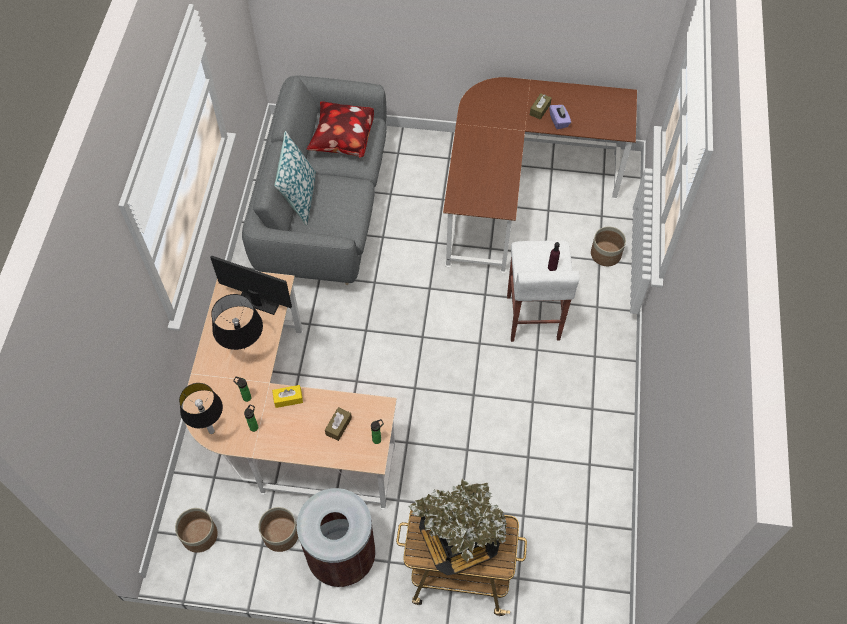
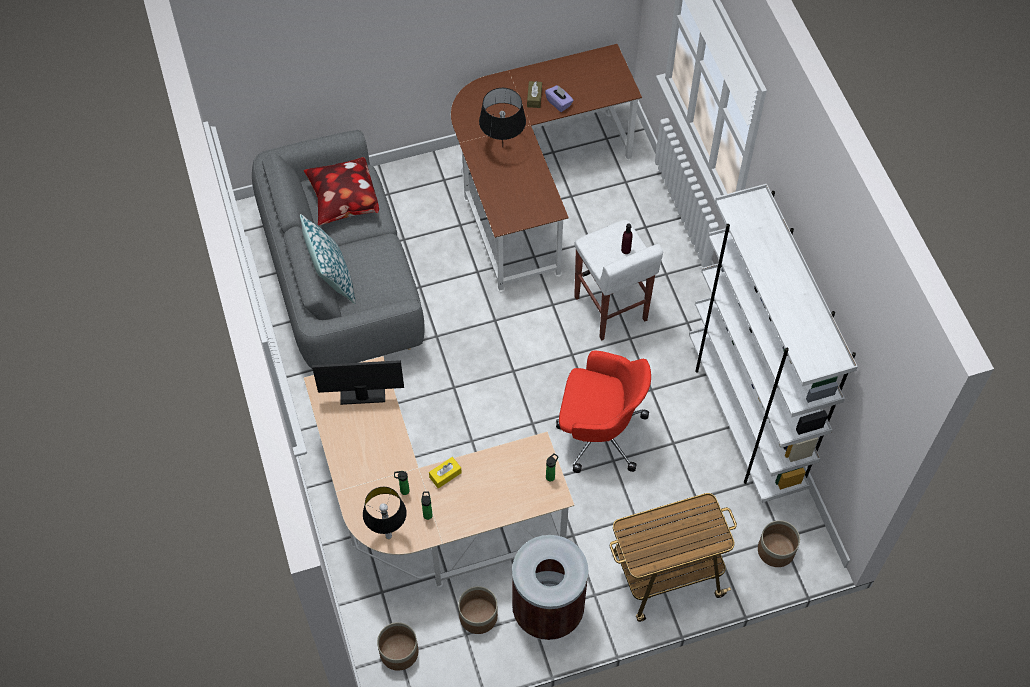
camera: 25 degrees left, 0 degrees up
(244, 348) = (375, 446): black table lamp -> black table lamp (502, 147)
(338, 426) = (507, 480): brown tissue box -> none
(458, 539) = (670, 534): potted plant -> none
(467, 420) = (599, 432): none -> red office chair
(603, 463) = (745, 419): none -> white bookcase
(606, 254) = (649, 219): planter -> planter (776, 550)

